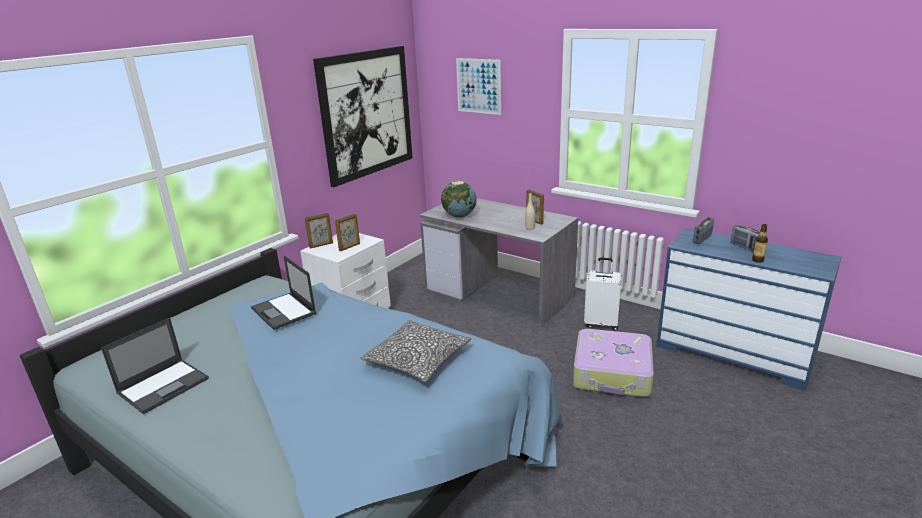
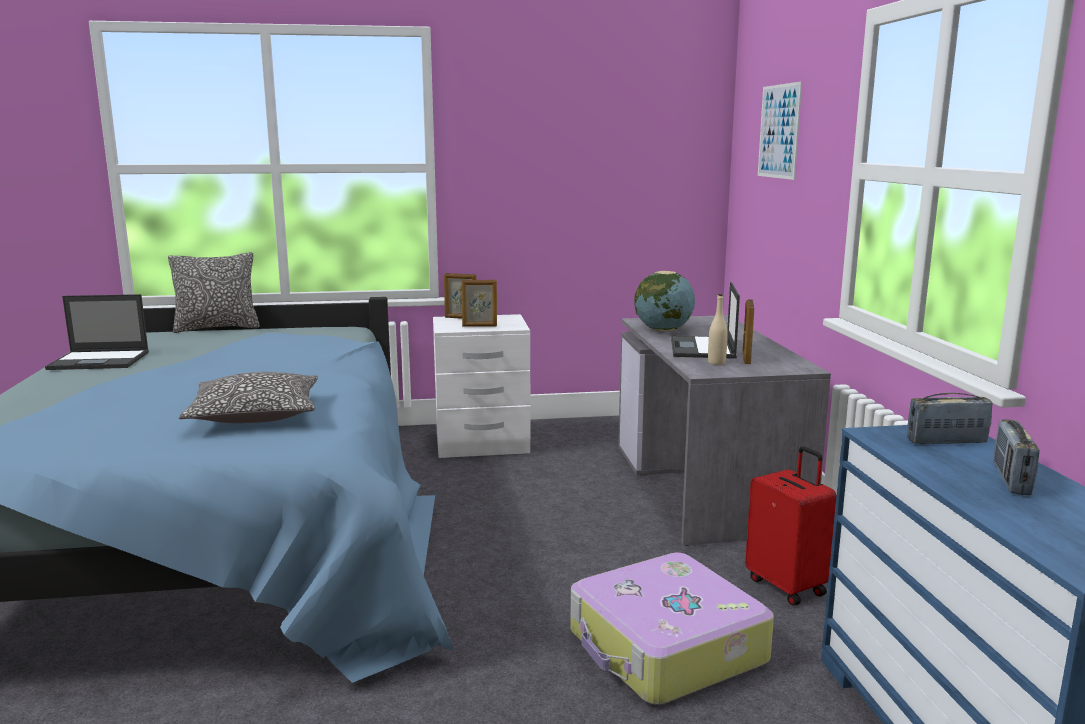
camera: 45 degrees right, 10 degrees down
(162, 320) = (217, 328): none -> pillow
(284, 311) = (284, 346): laptop -> laptop (703, 348)
(366, 114) = (611, 162): picture -> none
(601, 323) = (787, 586): white suitcase -> red suitcase
(757, 260) = (976, 500): bottle -> none

